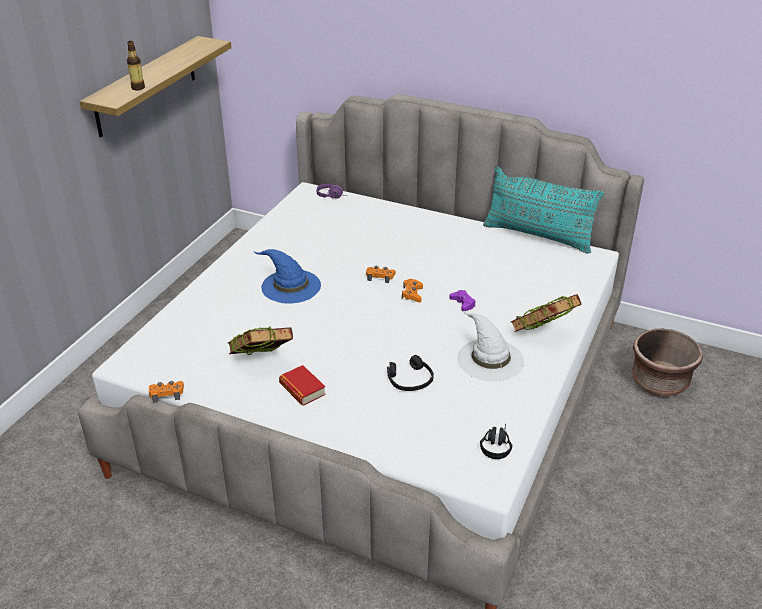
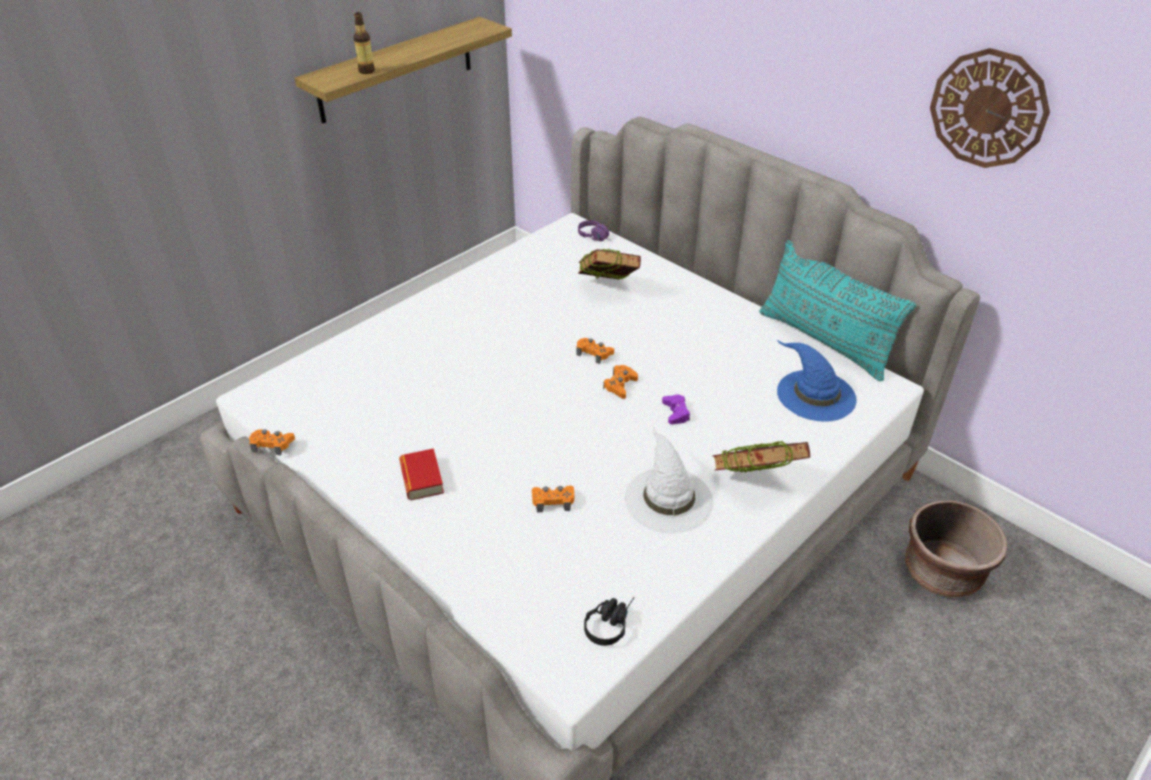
camera: 20 degrees right, 5 degrees up
(262, 364) = (396, 434): book -> book (607, 290)
(290, 286) = (483, 341): blue hat -> blue hat (814, 394)
(410, 380) = (553, 501): black headphones -> orange game controller
(629, 48) = (988, 109): none -> wall clock

